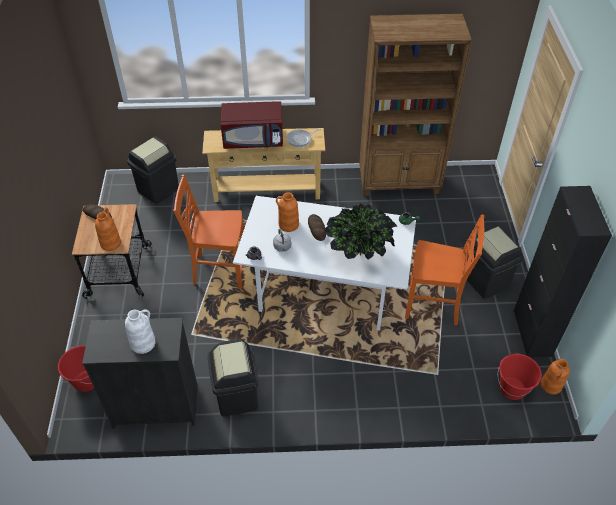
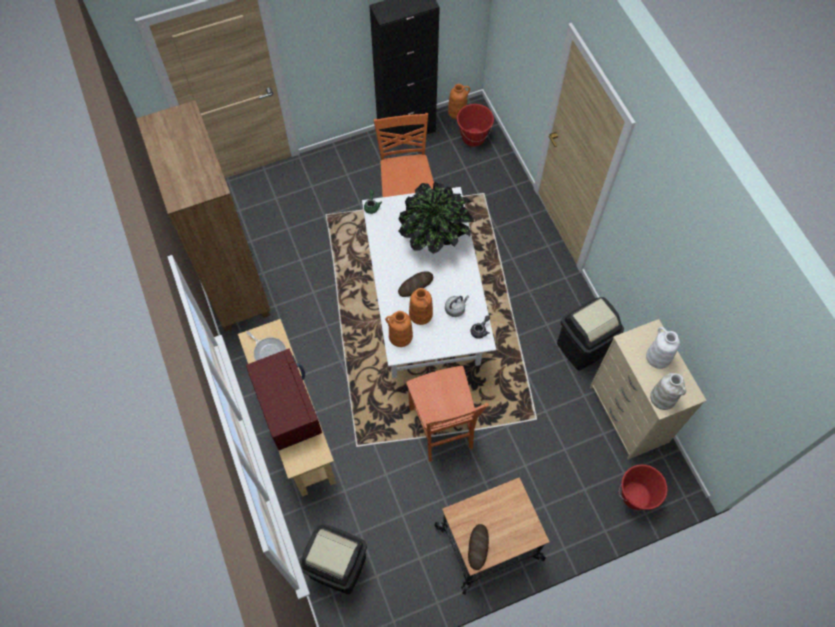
camera: 110 degrees left, 15 degrees up
(105, 331) = (663, 398): none -> white vase
(110, 243) = (514, 505): orange vase -> orange vase (400, 336)
(156, 406) = (628, 414): black dresser -> beige dresser
(486, 281) = (357, 174): black trash can -> none

